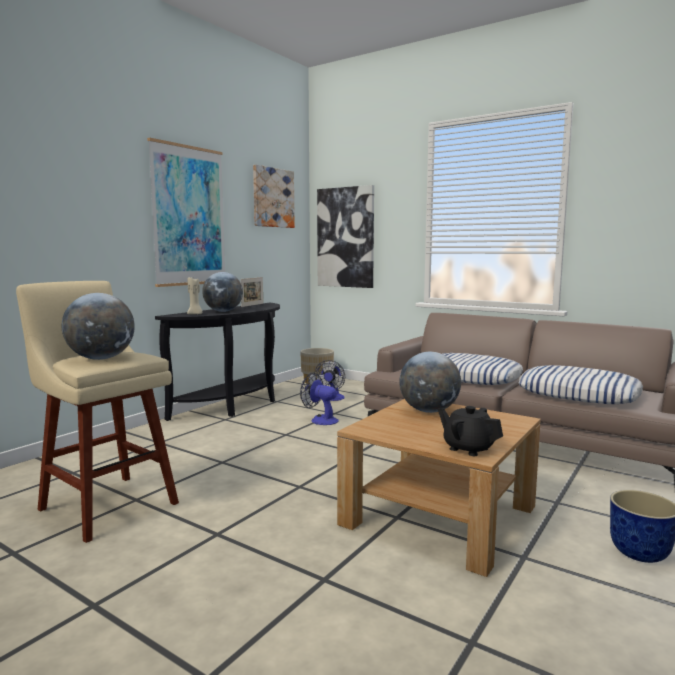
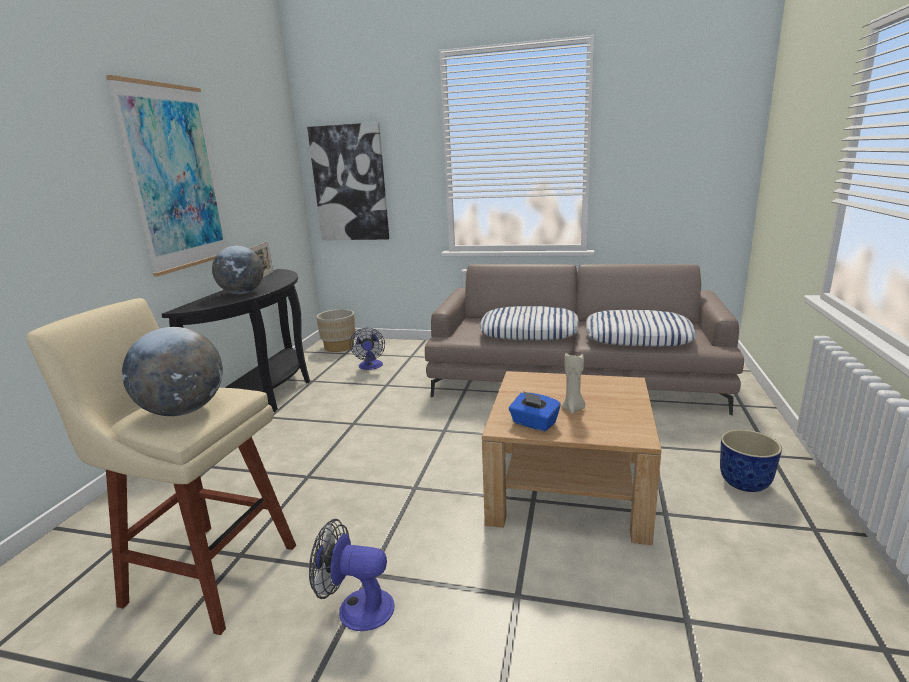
camera: 20 degrees left, 10 degrees up
(195, 314) = (213, 304): beige candle -> beige candle (573, 409)
(273, 198) = (261, 142): picture -> none
(320, 420) = (377, 397): fan -> fan (356, 608)
(391, 431) = (534, 423): none -> blue tissue box
(429, 411) = (543, 388): globe -> none
(468, 448) = (622, 431): black teapot -> none

